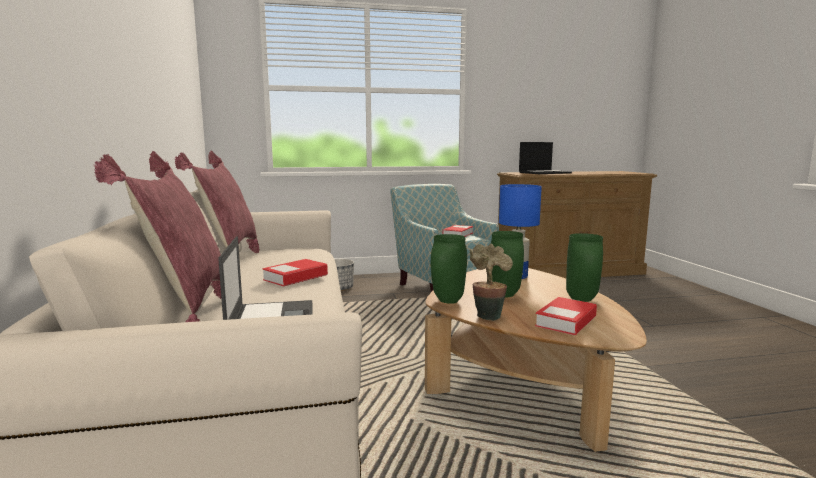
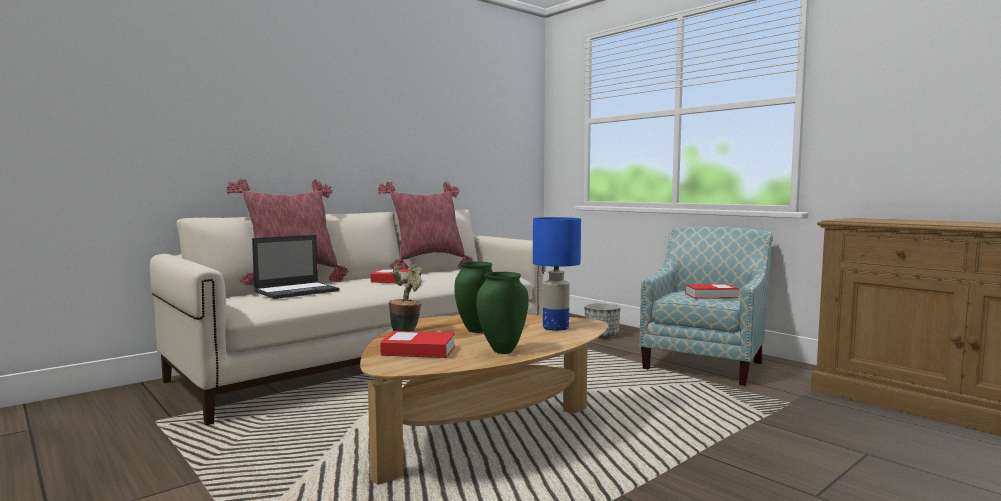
camera: 60 degrees right, 5 degrees down
(447, 300) = (433, 320): green vase -> none
(544, 173) = (917, 221): laptop -> none

